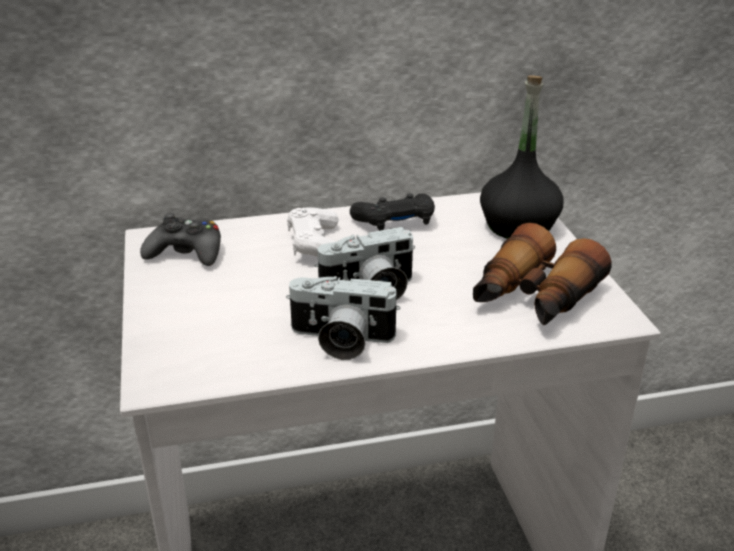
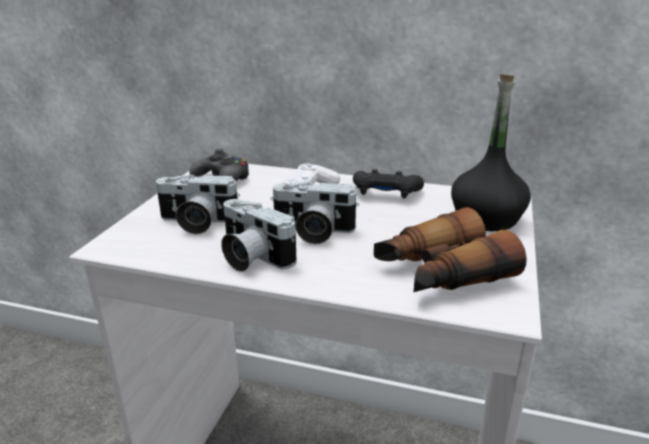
camera: 30 degrees right, 5 degrees down
(228, 319) = (196, 223): none -> camera

